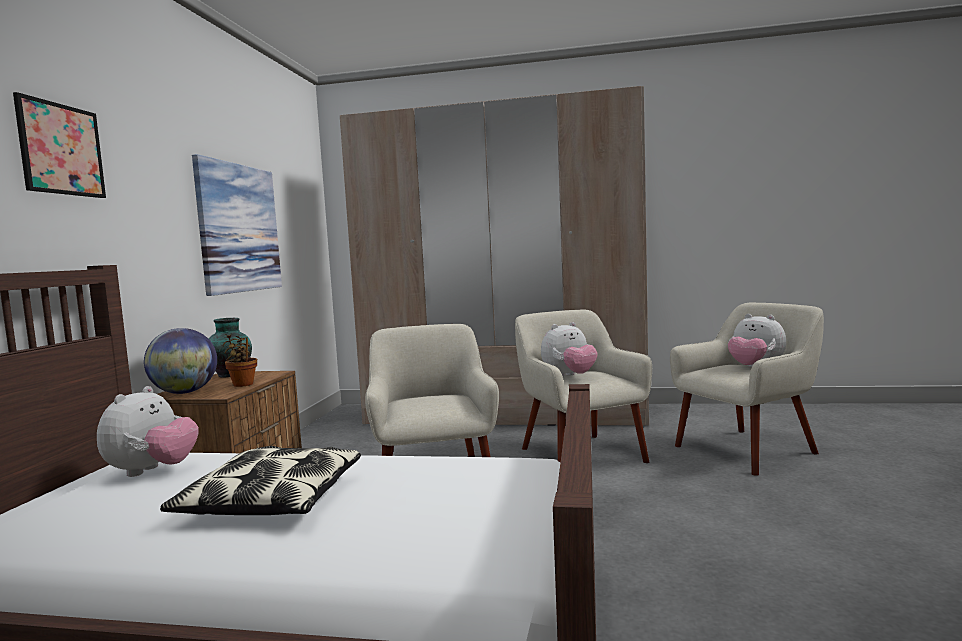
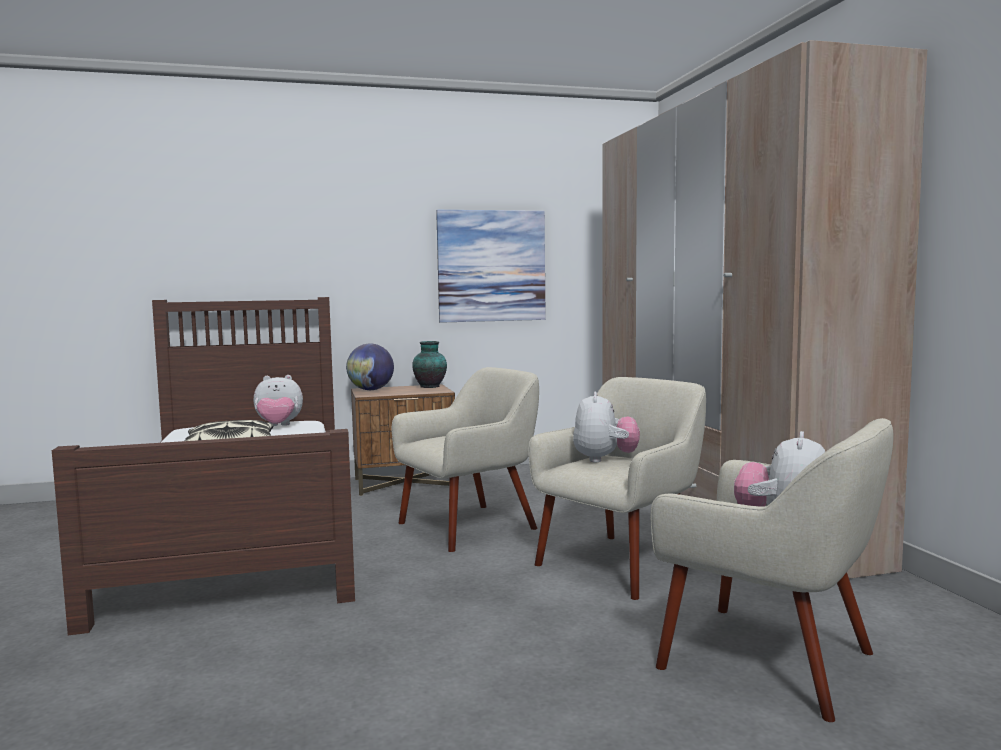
camera: 65 degrees right, 0 degrees up
(61, 149) = (313, 224): picture -> none
(242, 384) = (400, 392): potted plant -> none
(569, 376) = (604, 459): plush toy -> plush toy turned 120 degrees counterclockwise

